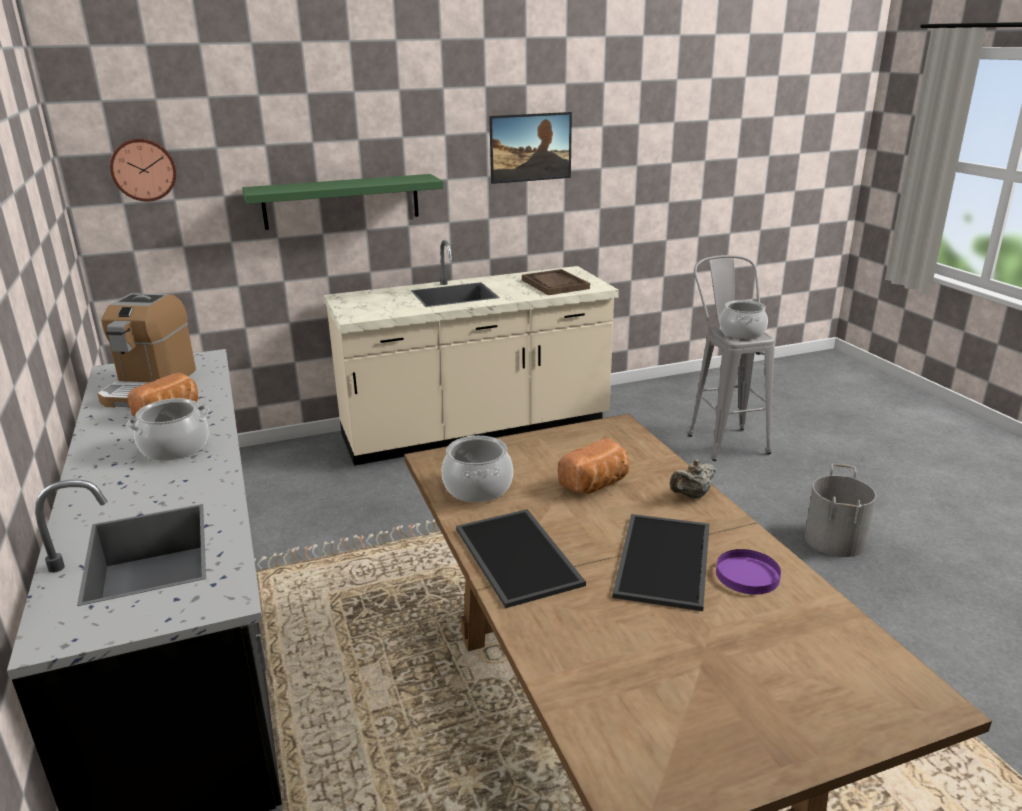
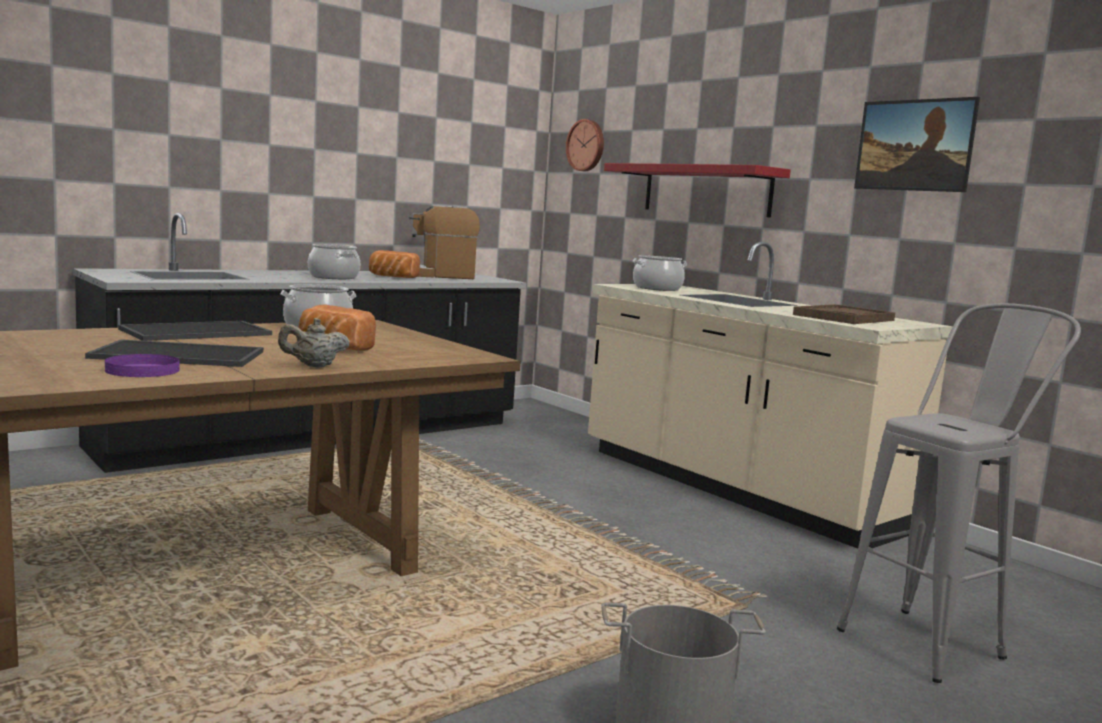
camera: 70 degrees right, 15 degrees down
(341, 201) = (706, 190): green shelf -> red shelf
(691, 495) = (313, 366): beige teapot -> beige teapot turned 60 degrees counterclockwise
(741, 333) = (951, 425): cooking pot -> cooking pot (657, 288)

